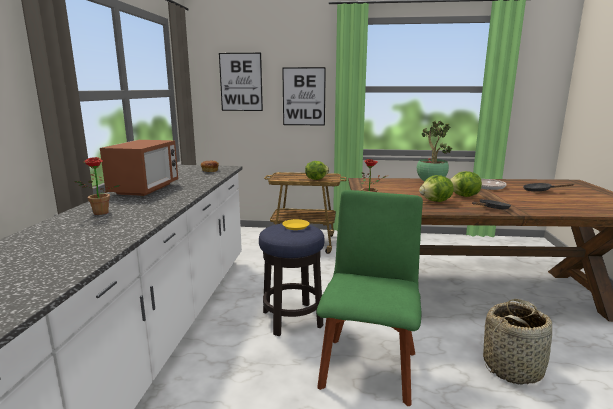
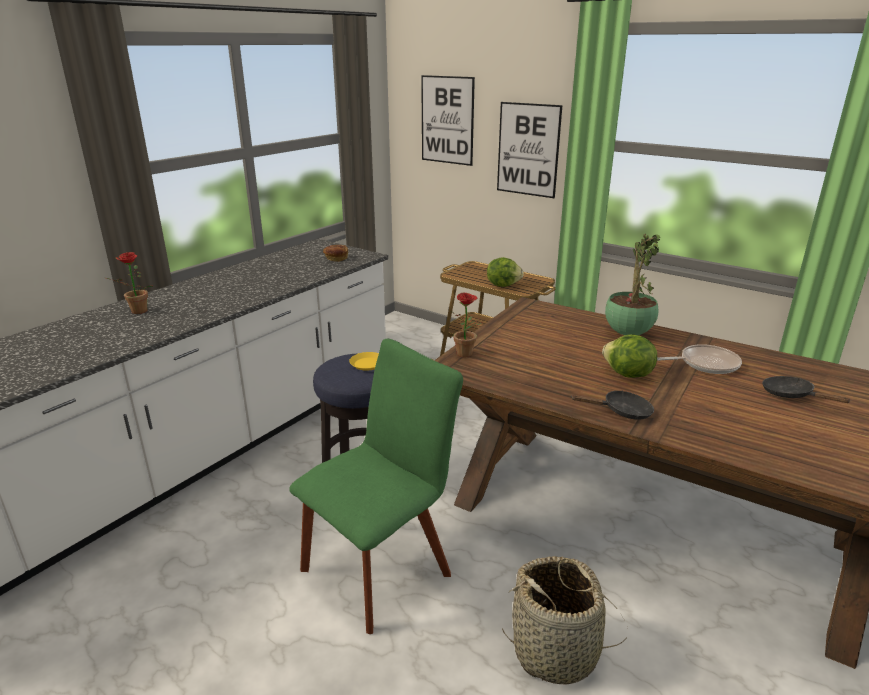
camera: 30 degrees right, 10 degrees up
(145, 189) = (226, 281): microwave -> none
(436, 201) = (563, 375): lettuce -> none

